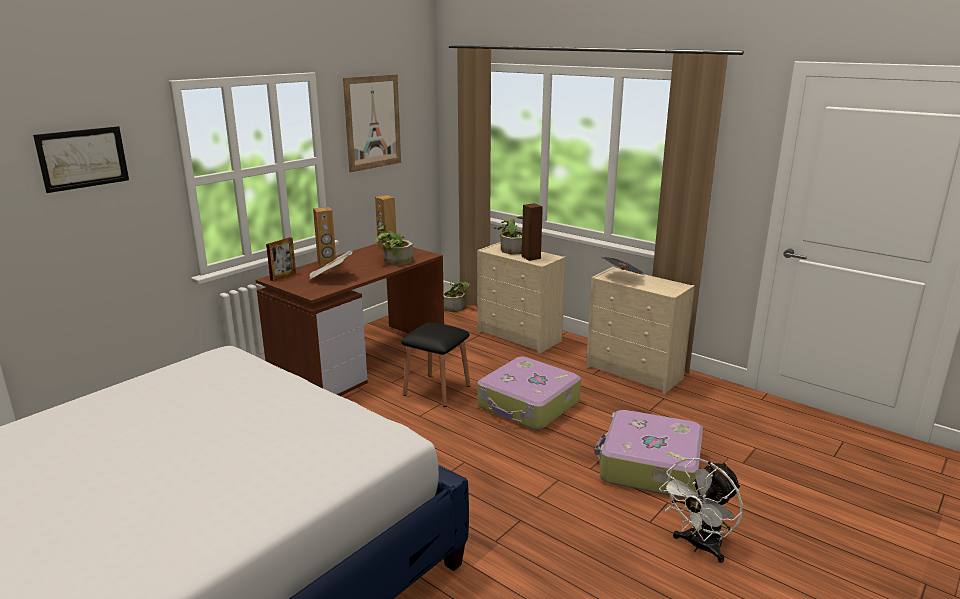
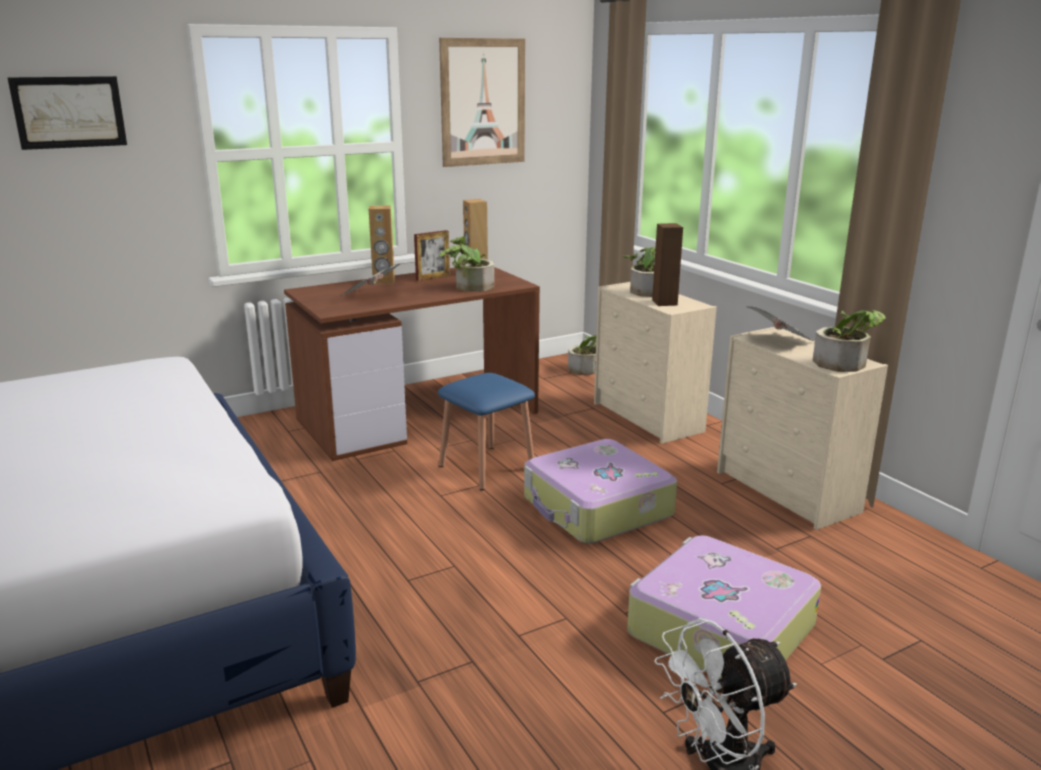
camera: 20 degrees right, 0 degrees up
(283, 276) = (318, 289): picture frame -> picture frame (433, 278)
(437, 390) = (487, 467): black stool -> blue stool
(672, 287) = (846, 363): none -> potted plant

